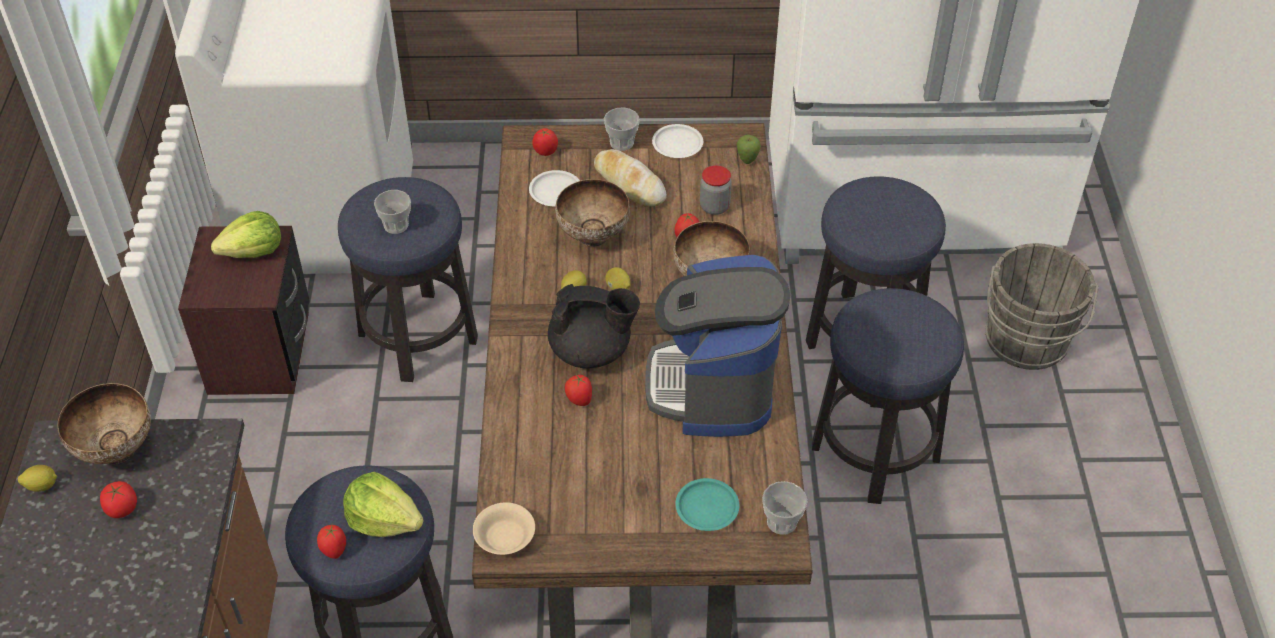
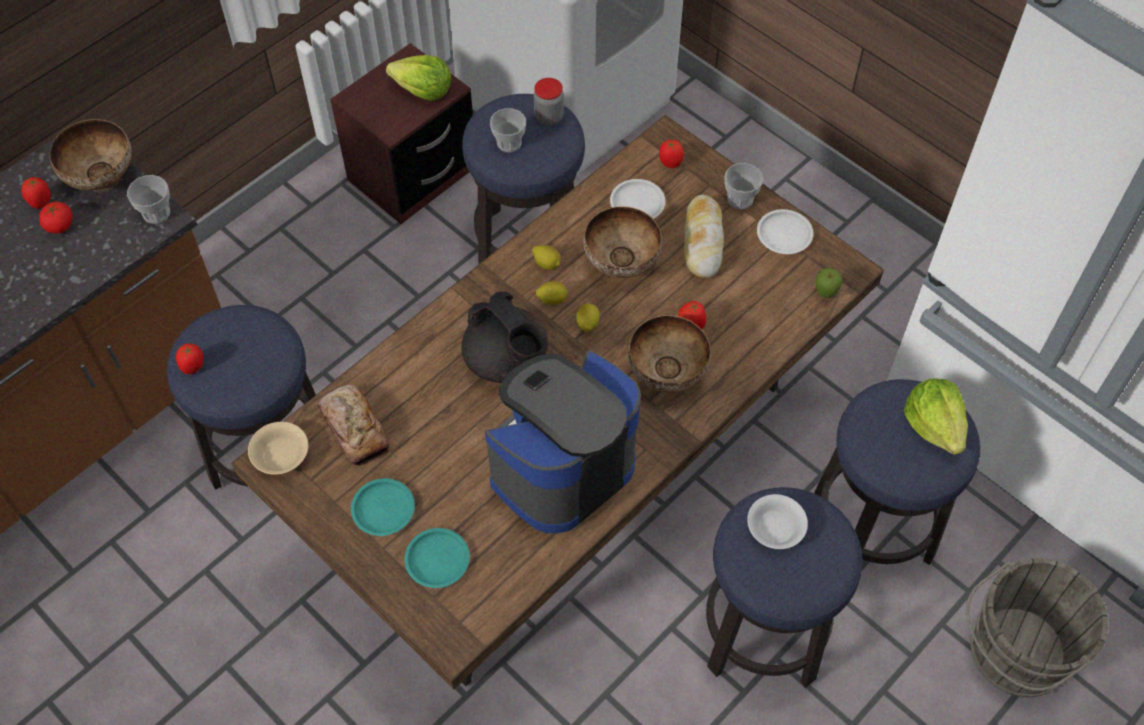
camera: 45 degrees right, 10 degrees up
(42, 486) = (38, 170): lemon -> lemon (547, 263)
(384, 519) = (246, 371): lettuce -> lettuce (934, 425)
(538, 477) = (354, 429): none -> bread
(579, 400) = (451, 393): tomato -> tomato (41, 202)
(627, 509) = (383, 509): none -> turquoise plate
(714, 207) = (747, 314): jar -> jar (549, 117)
(781, 522) = (475, 622): cup -> cup (156, 213)
(876, 325) = (775, 527): none -> white bowl

